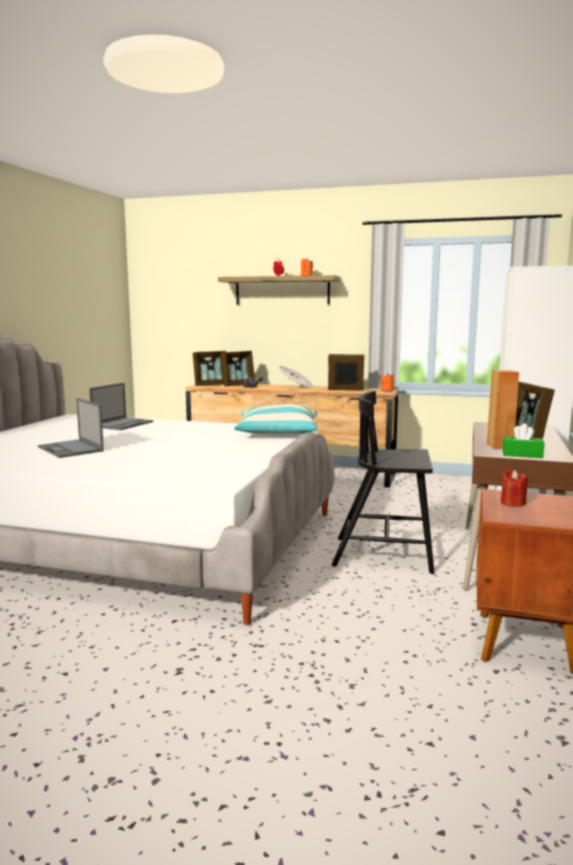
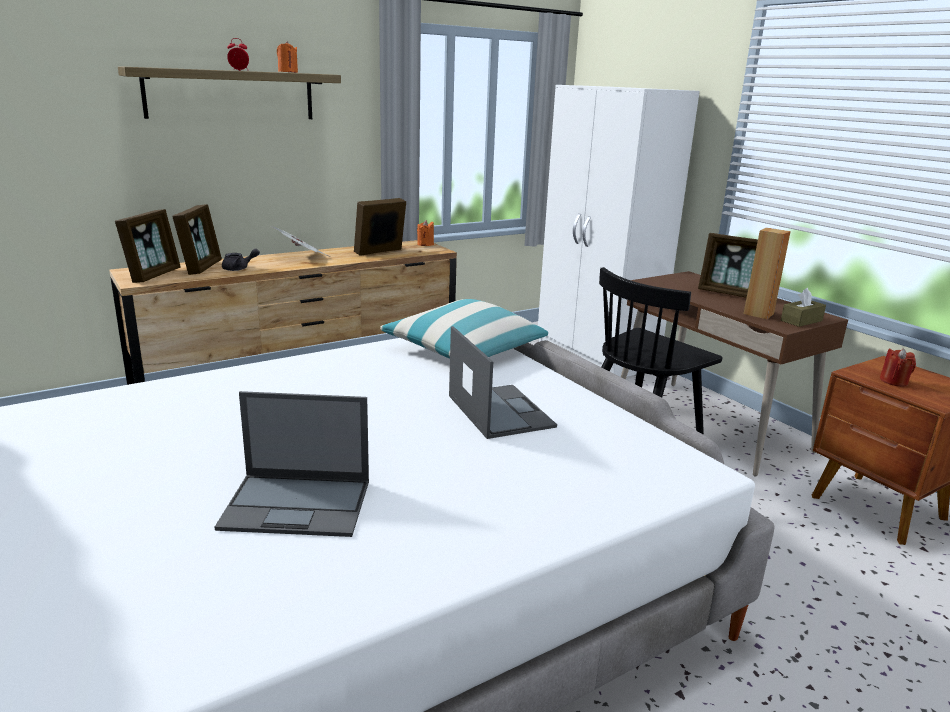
camera: 50 degrees left, 10 degrees up
(123, 424) = (185, 404): laptop -> laptop (499, 411)
(522, 454) = (801, 321): green tissue box -> brown tissue box

